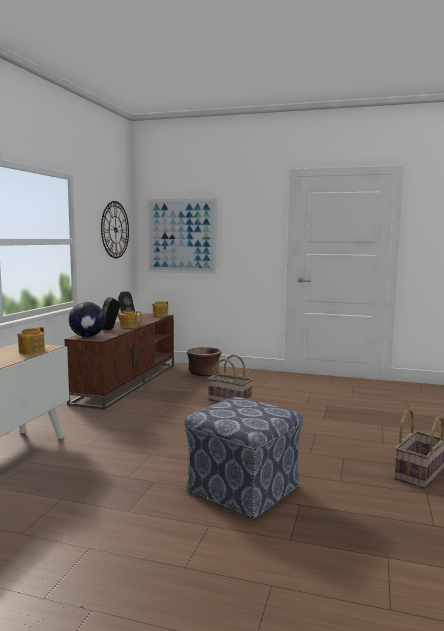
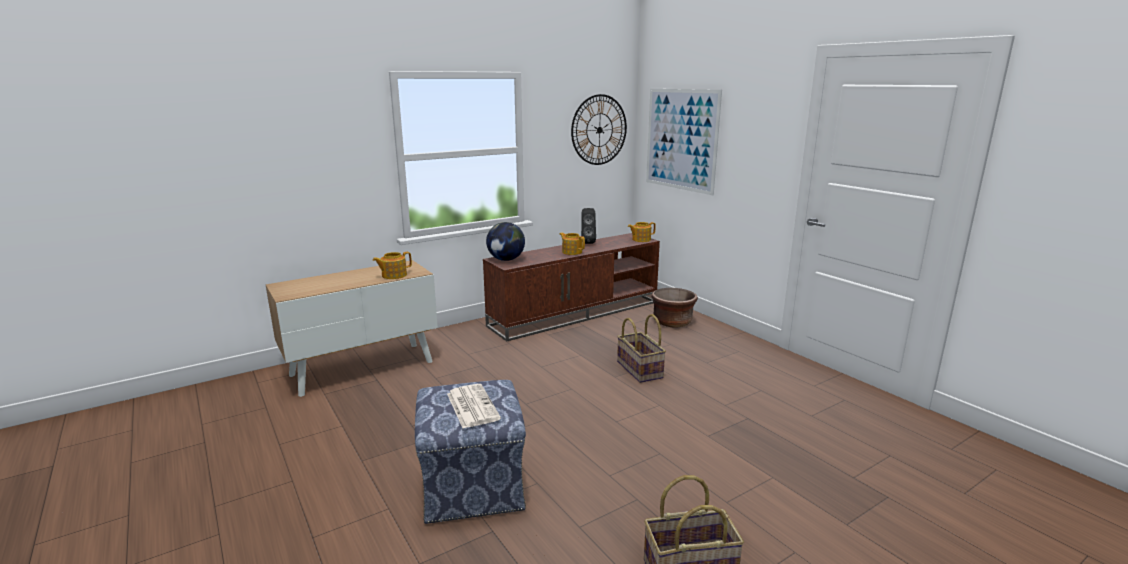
camera: 40 degrees right, 10 degrees up
(110, 329) = (546, 253): black speaker -> none
(252, 411) = (471, 406): none -> newspaper

